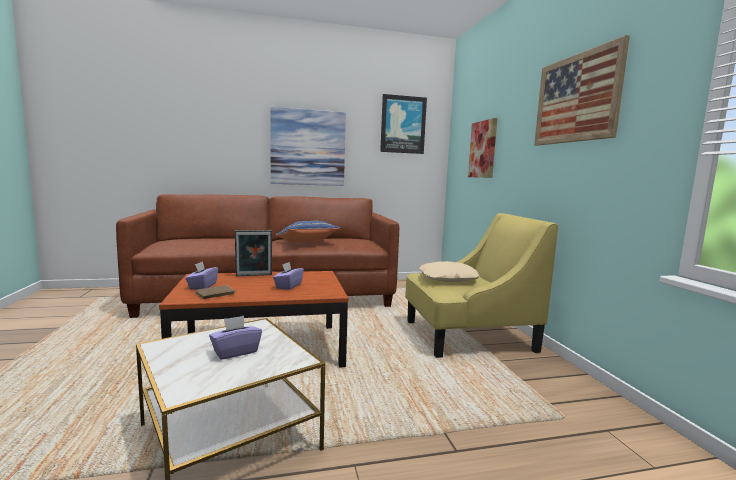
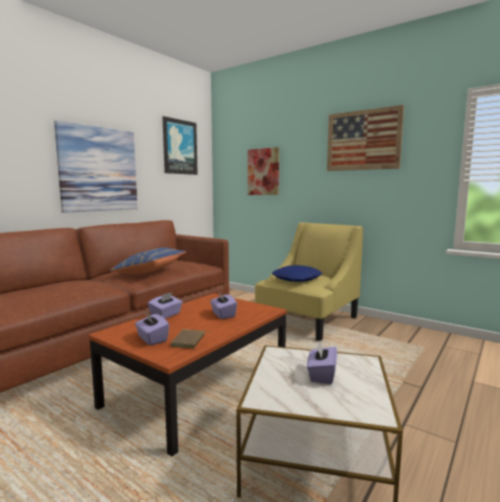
camera: 40 degrees left, 0 degrees up
(254, 276) = (166, 315): picture frame -> purple tissue box
(448, 278) = (297, 279): beige pillow -> blue pillow

